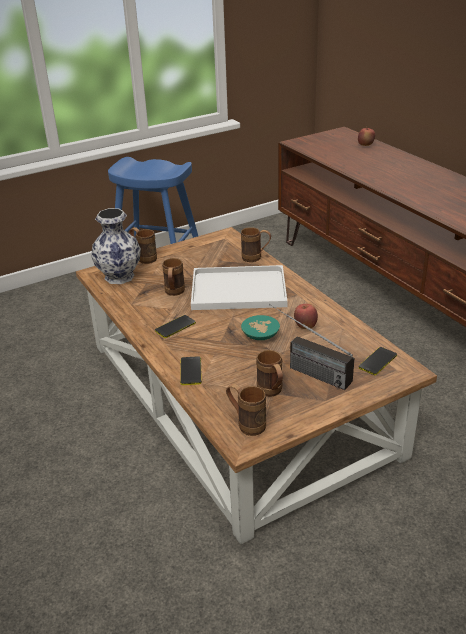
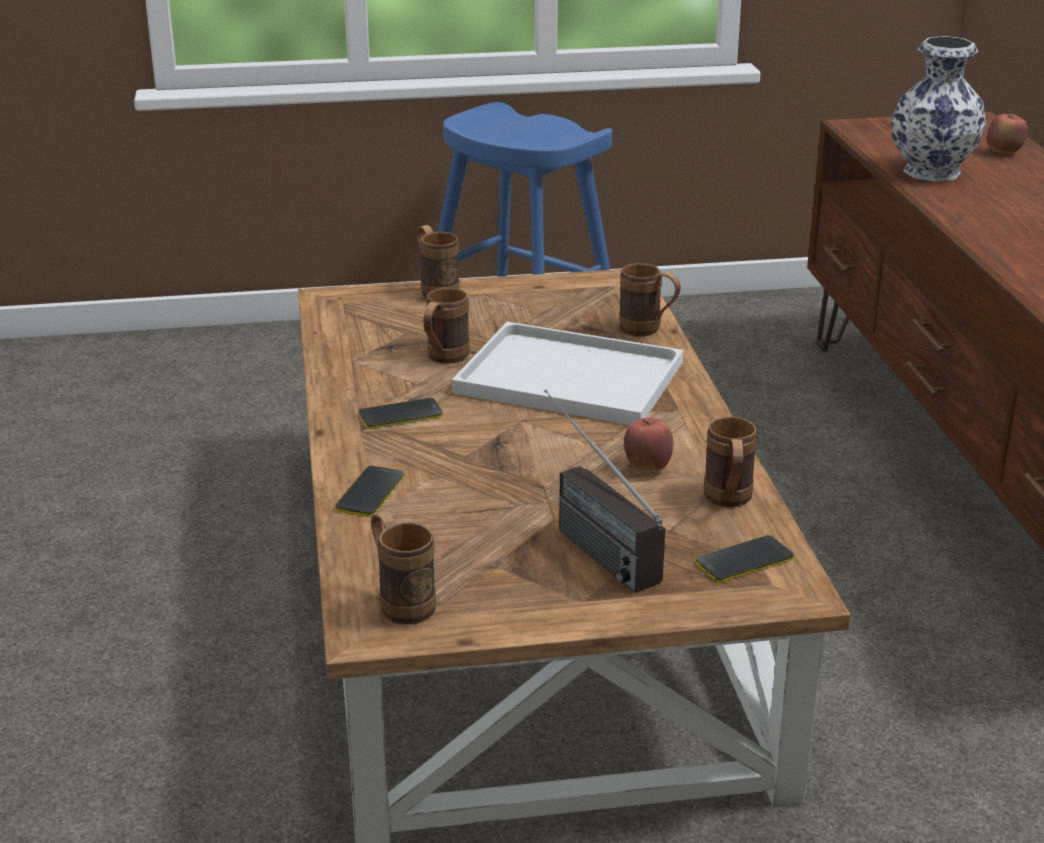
camera: 20 degrees right, 5 degrees down
(118, 277) = (365, 313): vase -> vase (930, 172)
(261, 336) = (547, 464): turquoise bowl -> none
(271, 392) = (490, 563): brown mug -> brown mug (728, 501)

